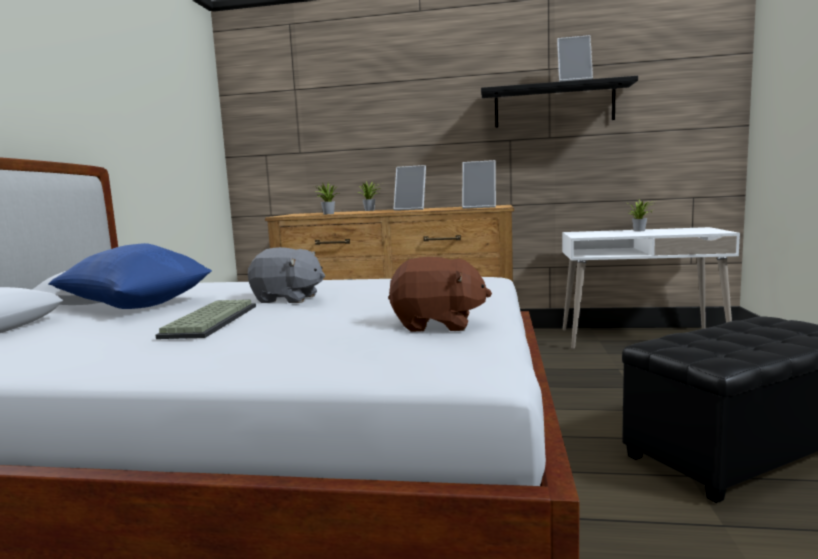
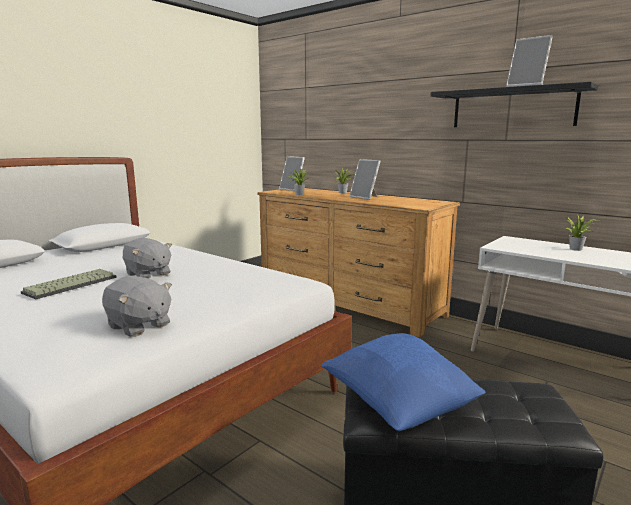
camera: 30 degrees right, 5 degrees up
(137, 306) = (87, 259): blue pillow -> blue pillow (398, 405)
(437, 325) = (139, 326): brown plush toy -> grey plush toy
(480, 207) = (409, 205): picture frame -> picture frame (293, 189)

